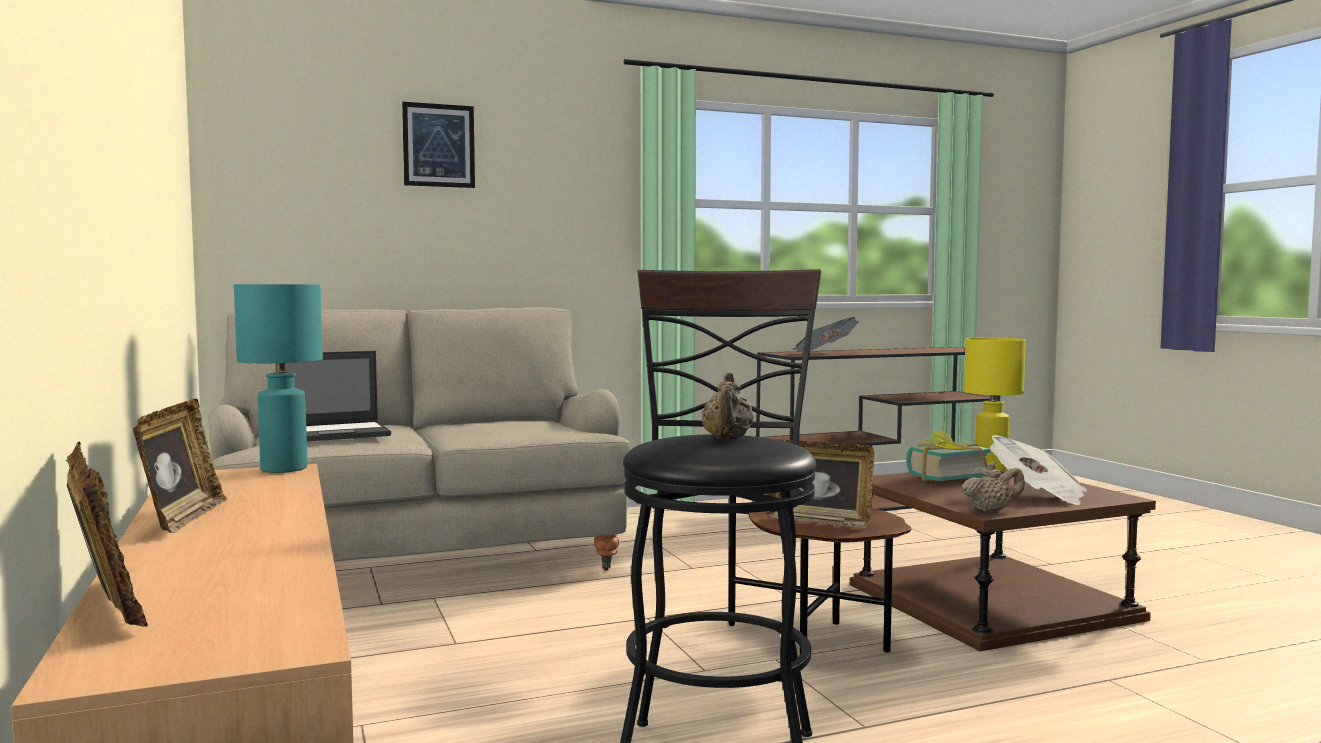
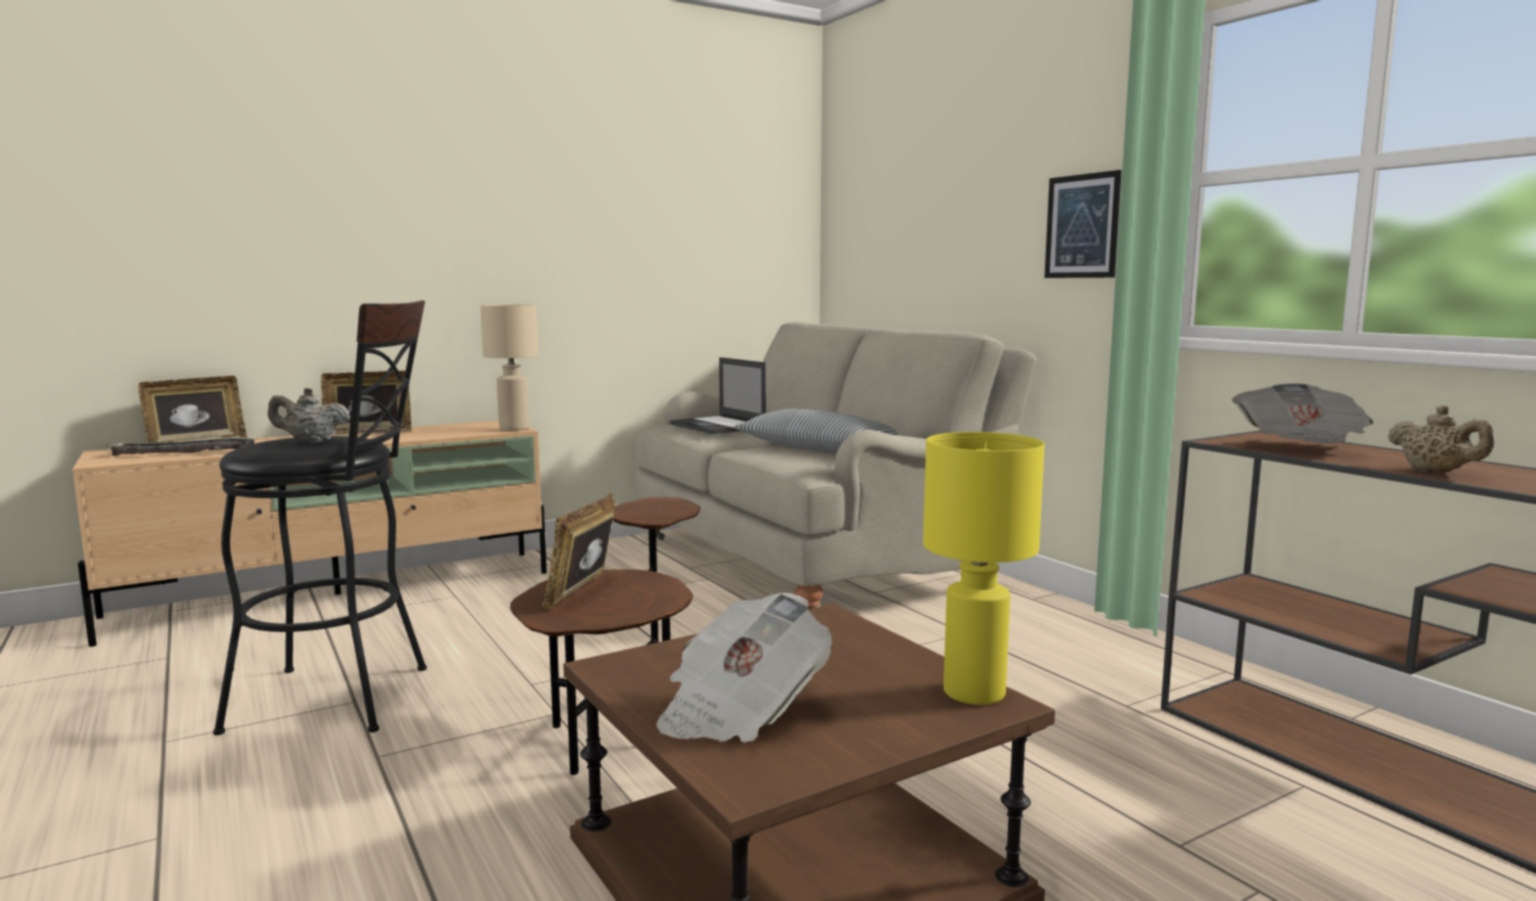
camera: 80 degrees right, 5 degrees up
(248, 600) = (184, 453): none -> tray
(285, 469) = (513, 429): turquoise table lamp -> beige table lamp
(439, 145) = (956, 151): picture -> picture (1082, 226)
(492, 426) = (817, 448): none -> pillow
(942, 477) = (868, 653): book -> none
(992, 510) = (621, 670): beige teapot -> beige teapot (1435, 472)

